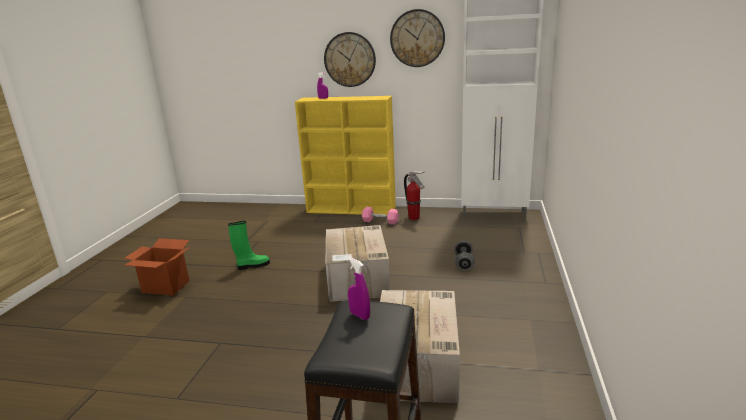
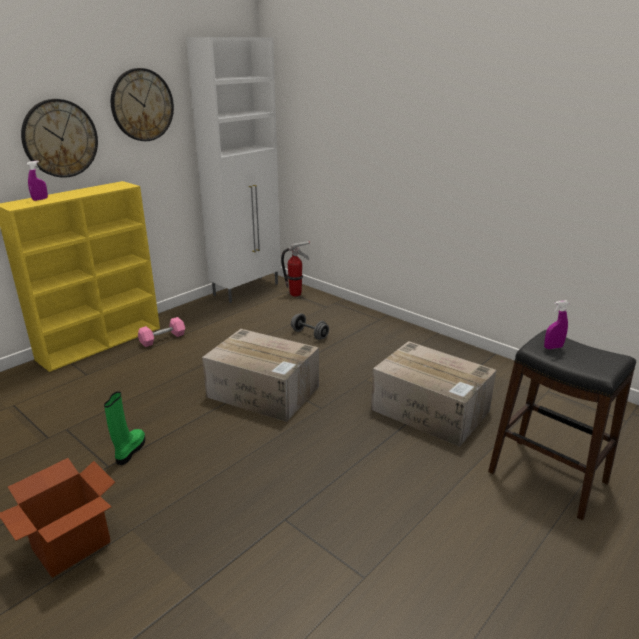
camera: 60 degrees left, 5 degrees up
(414, 218) = (188, 321): fire extinguisher -> fire extinguisher (296, 294)

